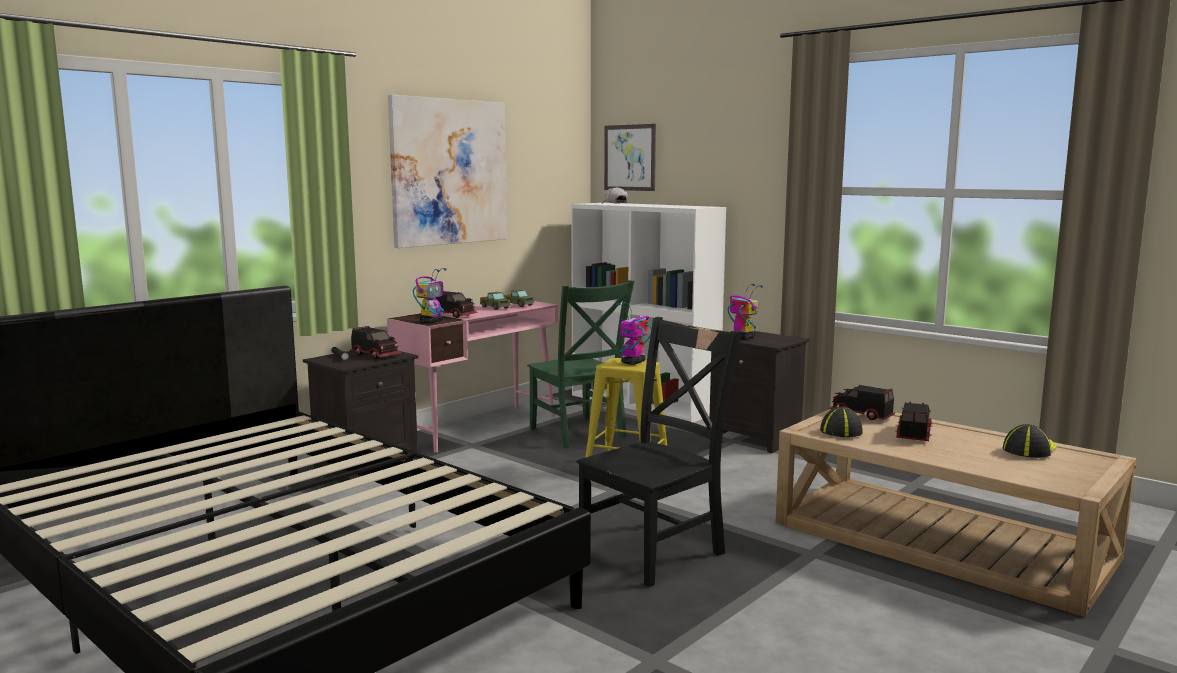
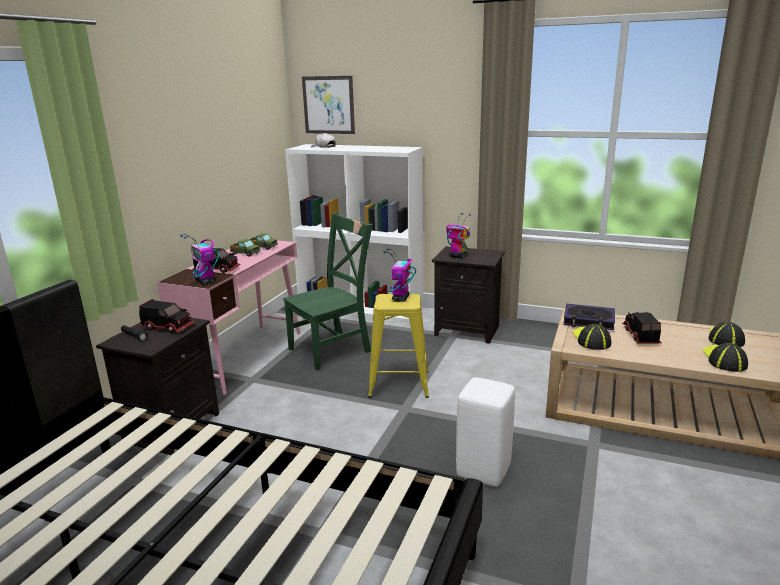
camera: 20 degrees left, 10 degrees up
(431, 321) = (206, 282): toy robot -> toy robot turned 135 degrees clockwise
(449, 172) = (188, 133): picture -> none
(578, 434) = (333, 349): green chair -> green chair turned 75 degrees counterclockwise
(656, 551) = (484, 471): black chair -> white stool
(861, 415) = (588, 321): toy truck -> book
(996, 464) = (724, 360): none -> cap

